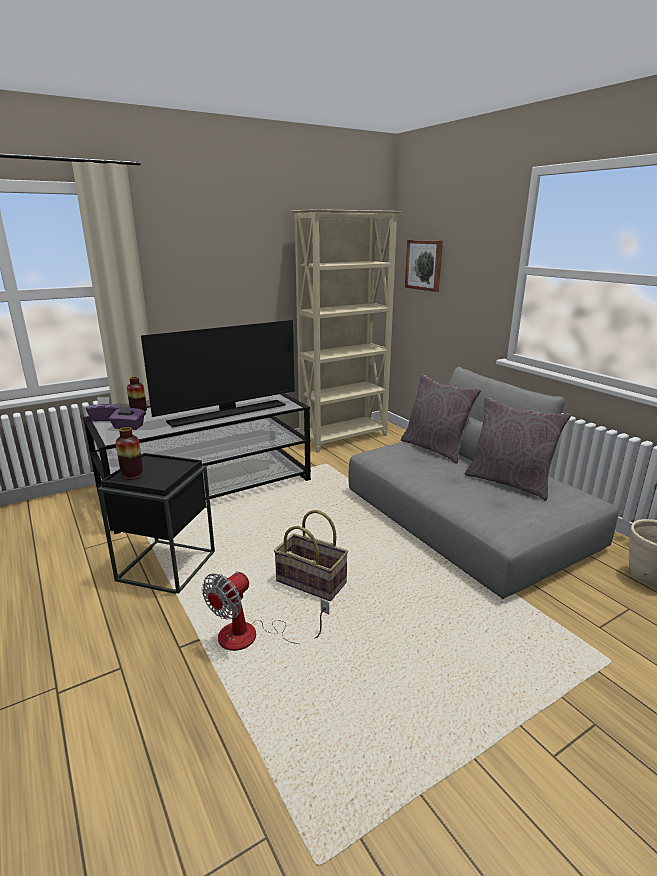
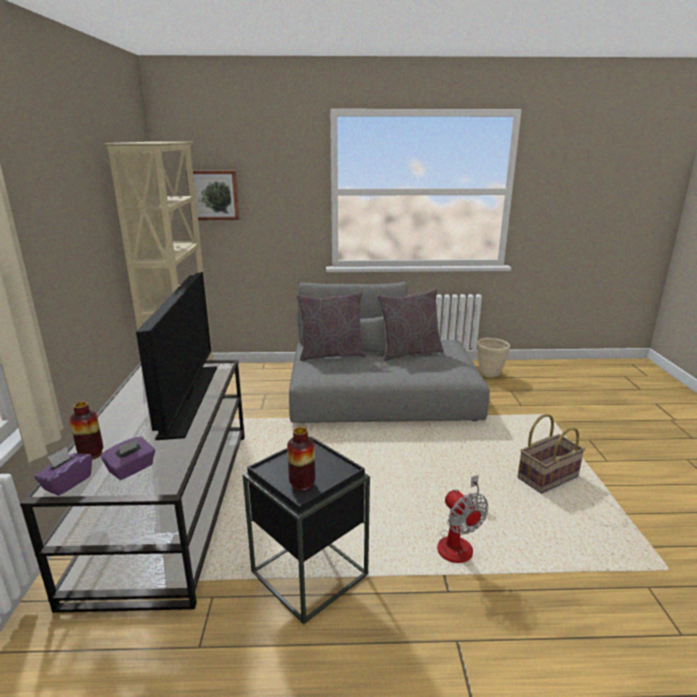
camera: 60 degrees left, 0 degrees up
(312, 582) = (407, 488): basket -> basket (547, 477)

